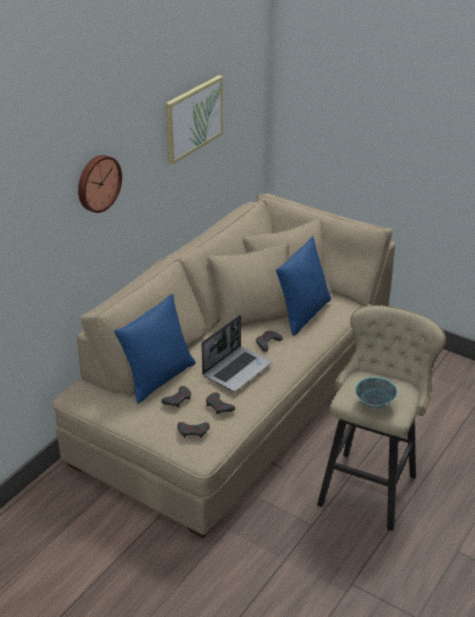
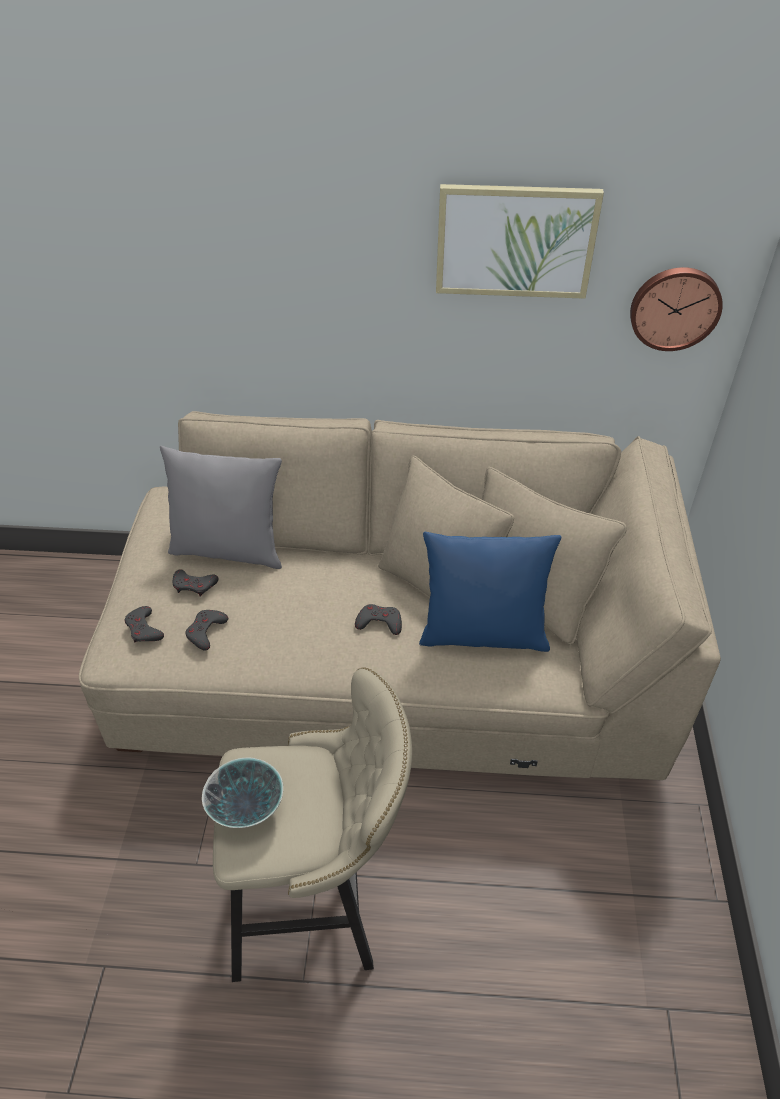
camera: 60 degrees right, 10 degrees up
(97, 183) = (264, 249): wall clock -> wall clock (674, 307)
(158, 378) = (229, 549): blue pillow -> grey pillow
(237, 369) = (293, 615): laptop -> none

